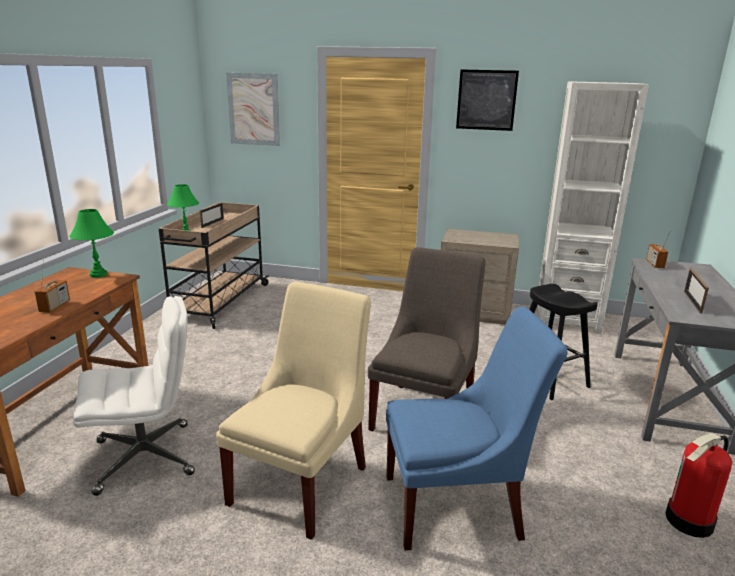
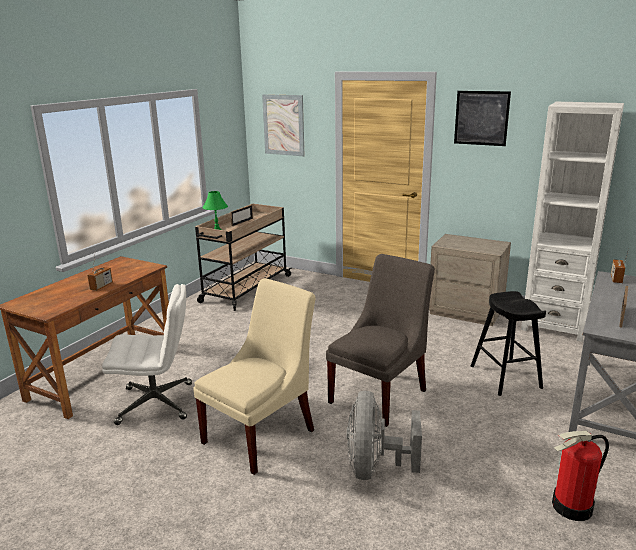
camera: 15 degrees right, 0 degrees up
(98, 275) = (138, 263): green table lamp -> none
(458, 506) = (375, 467): blue chair -> grey fan

